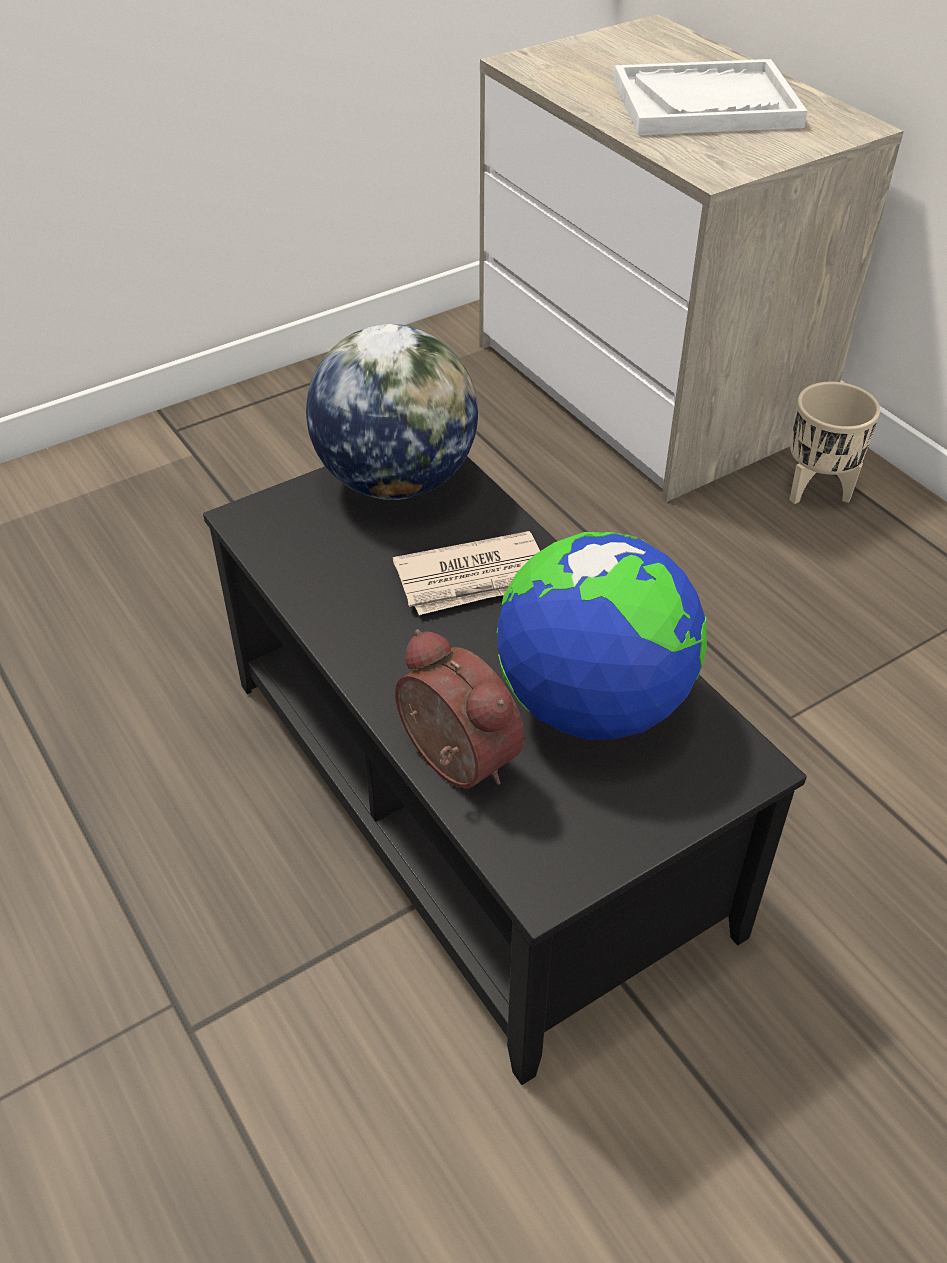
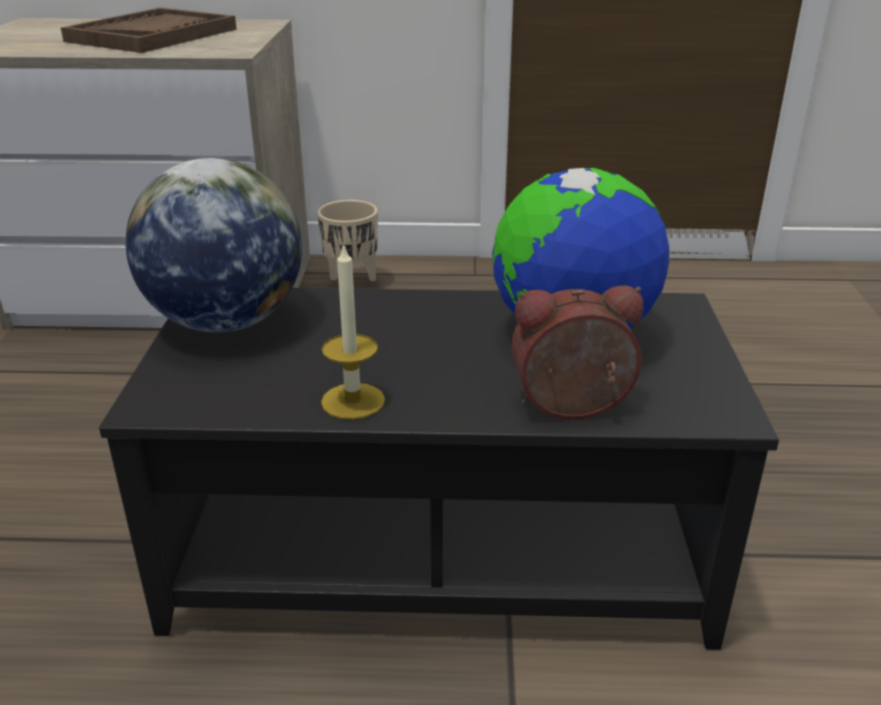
camera: 55 degrees left, 15 degrees down
(344, 620) = (353, 401): none -> candle
(475, 579) = (387, 330): newspaper -> none
(706, 104) = (152, 35): white tray -> brown tray

